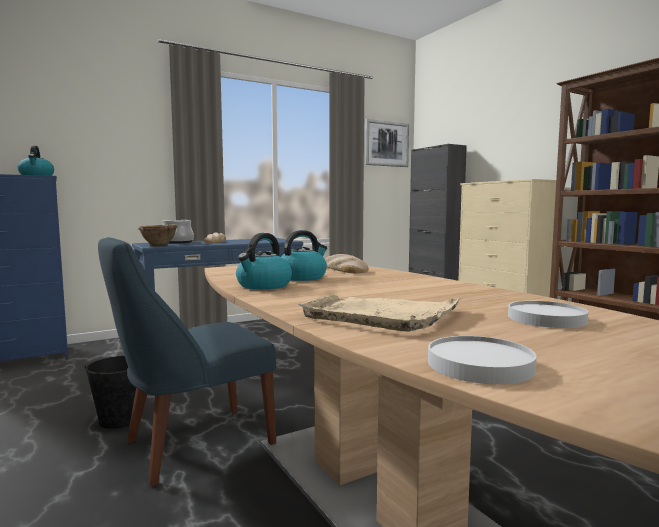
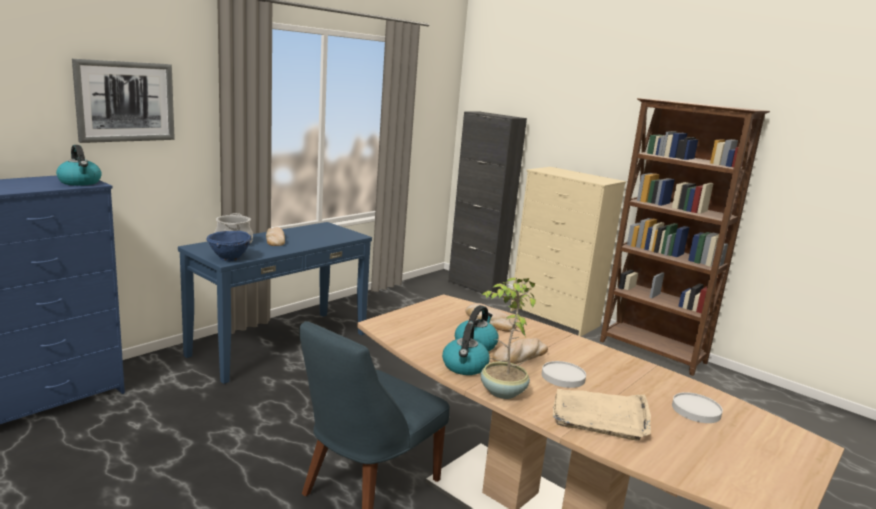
camera: 20 degrees left, 10 degrees up
(119, 419) = (270, 470): black bucket -> none
(158, 245) = (229, 258): brown bowl -> blue bowl
(276, 298) = (501, 392): none -> potted plant
(343, 283) = (520, 355): none -> bread
(386, 144) = (434, 98): picture -> picture (125, 101)
(479, 365) = (699, 474): white plate -> white plate (562, 377)

